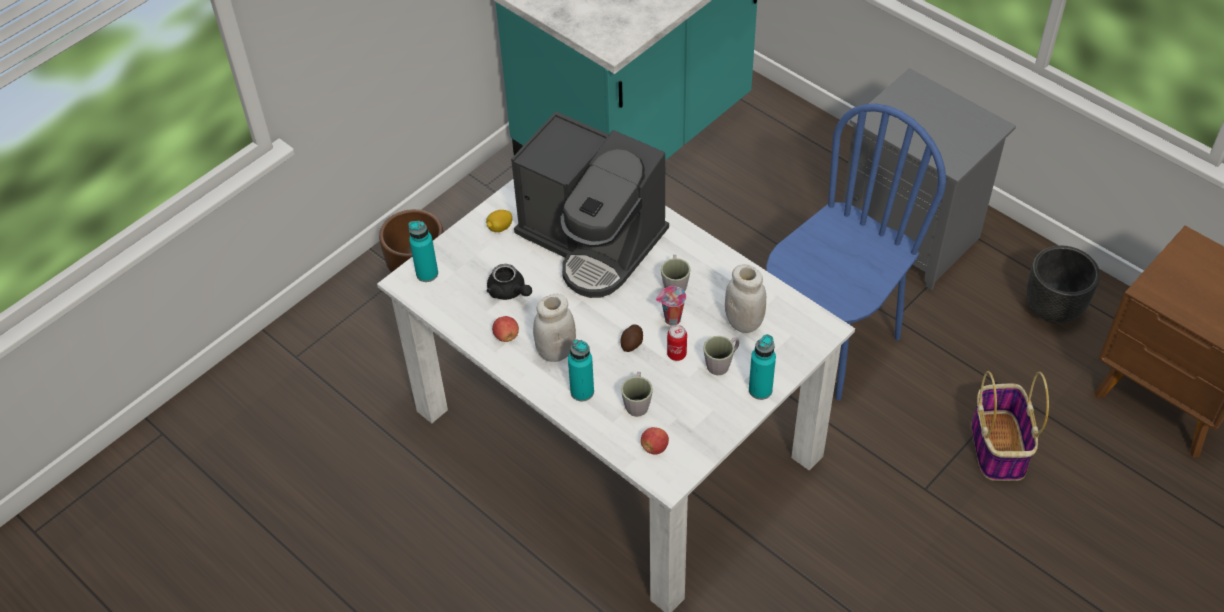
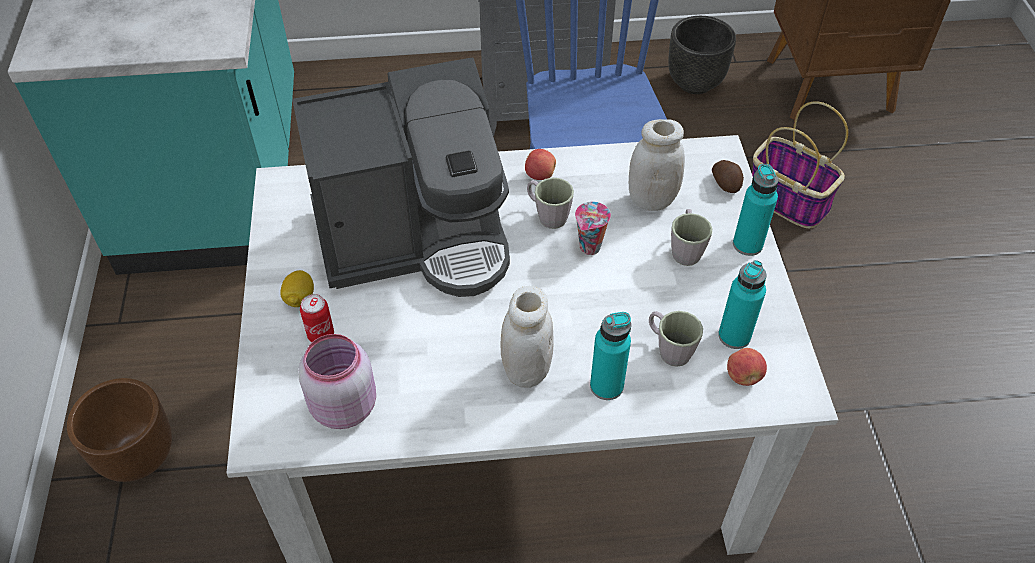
camera: 50 degrees left, 0 degrees up
(427, 273) = (277, 411): turquoise bottle -> turquoise bottle (734, 336)
(456, 295) = (343, 405): none -> pink jar
(506, 336) = (455, 400): apple -> apple (539, 175)
(509, 292) = (397, 353): black teapot -> none
(632, 343) = (586, 298): potato -> potato (726, 183)
(676, 354) = (638, 274): can -> can (321, 335)

